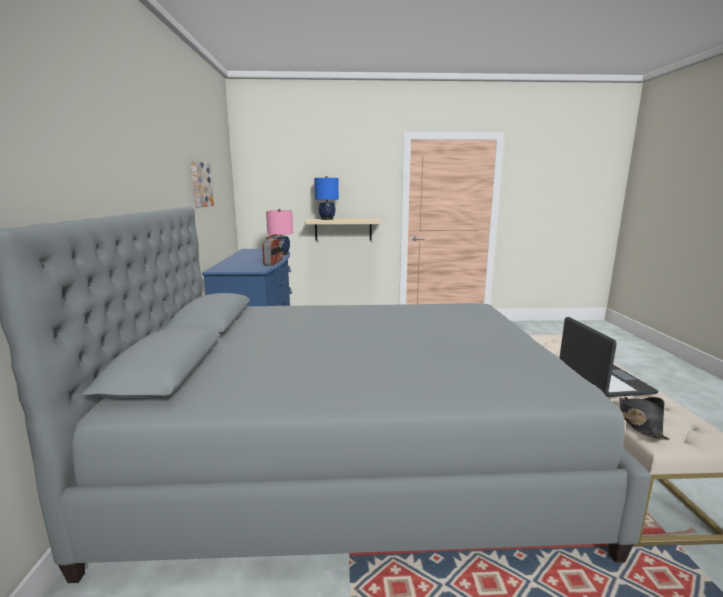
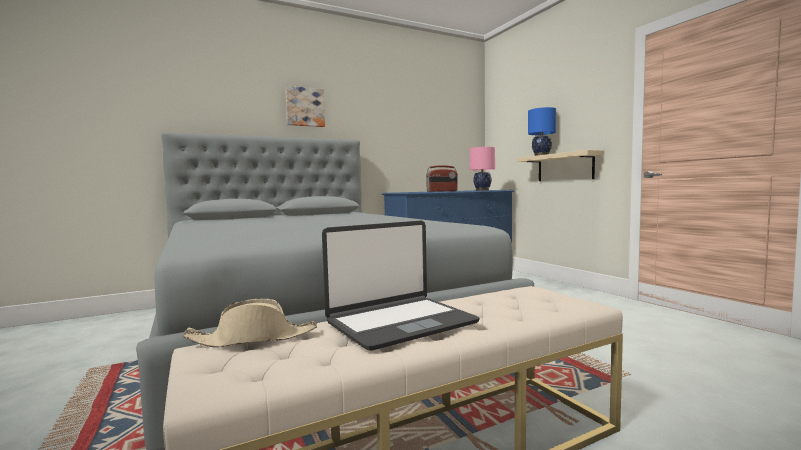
camera: 65 degrees right, 10 degrees down
(200, 184) = (403, 128): picture -> picture (305, 107)
(640, 422) = (254, 338): black hat -> beige hat

